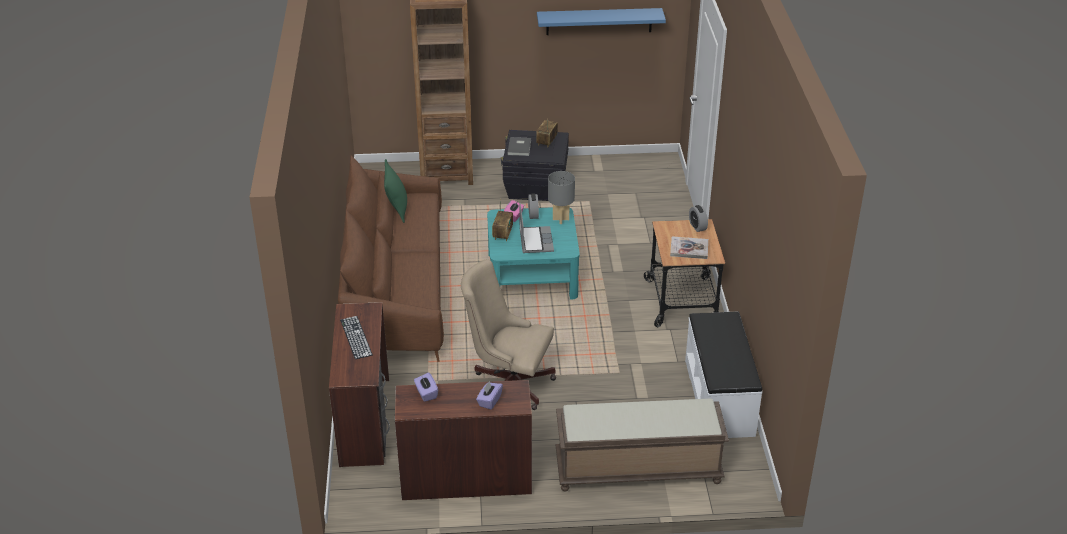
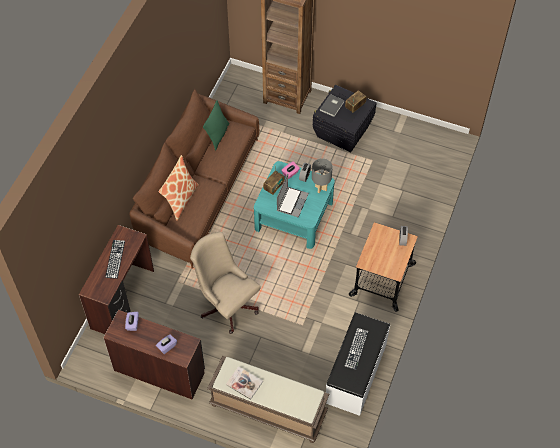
camera: 25 degrees right, 20 degrees up
(391, 279) = (180, 199): none -> pillow
(599, 21) = (415, 34): blue shelf -> none
(689, 249) = (383, 258): book -> book (244, 383)
(719, 345) = (356, 348): none -> keyboard

